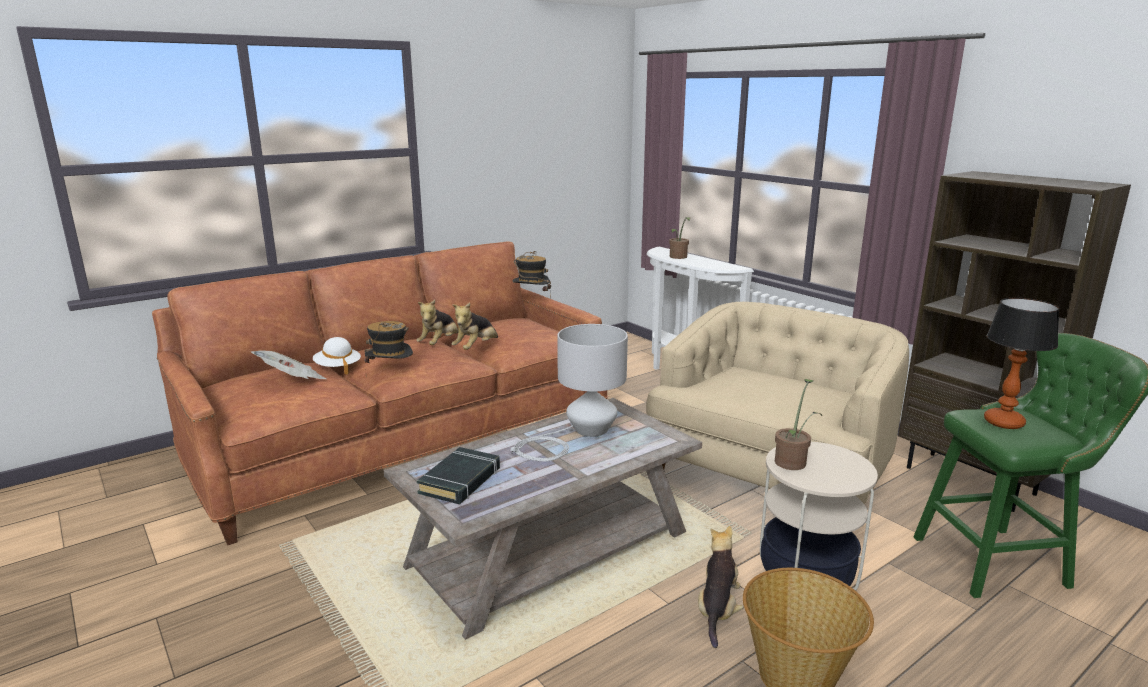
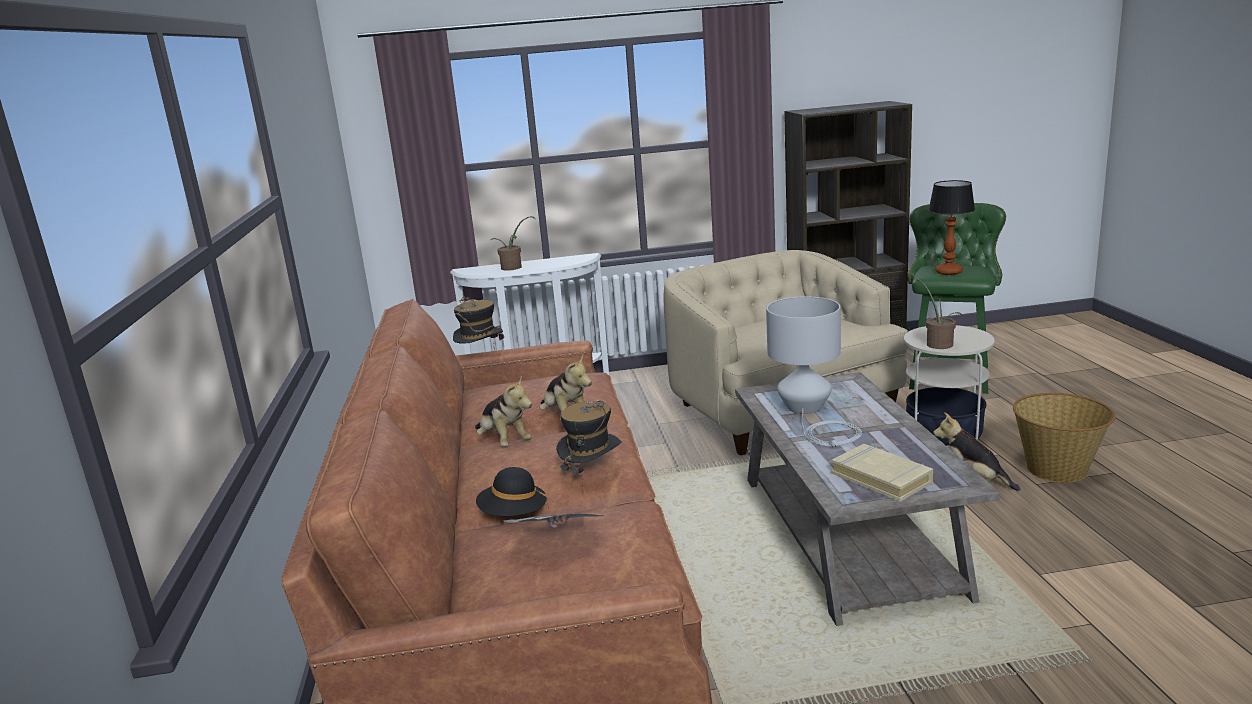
camera: 60 degrees left, 0 degrees up
(338, 368) = (513, 515): white hat -> black hat
(460, 481) = (882, 478): black book -> beige book

